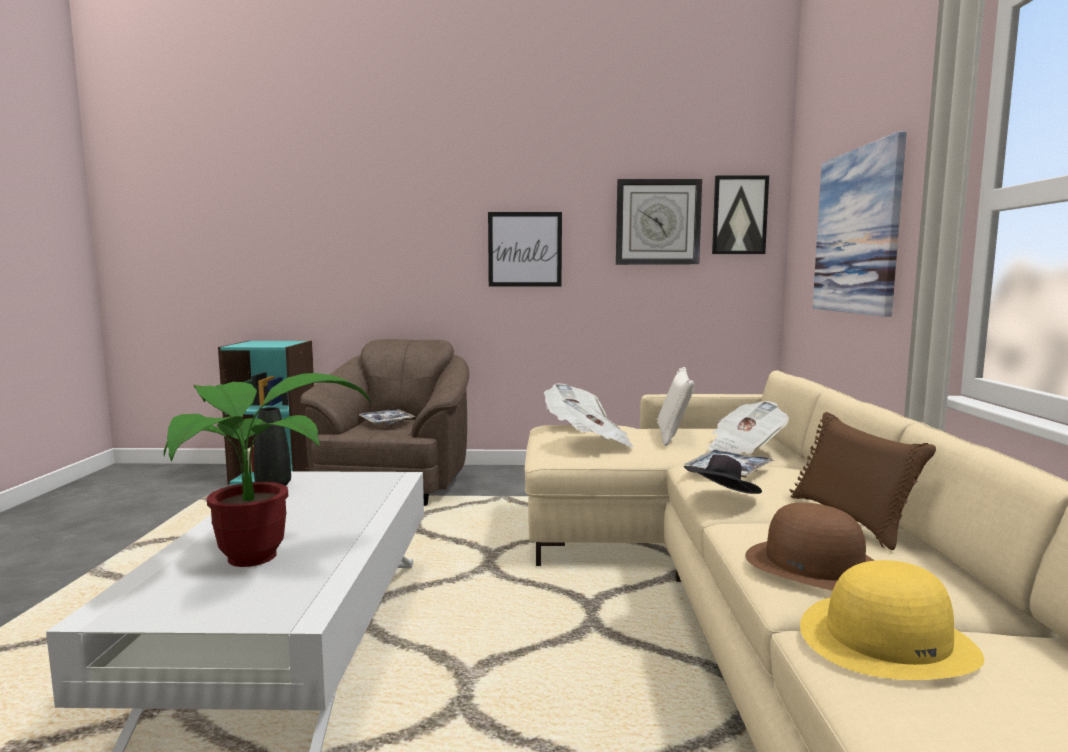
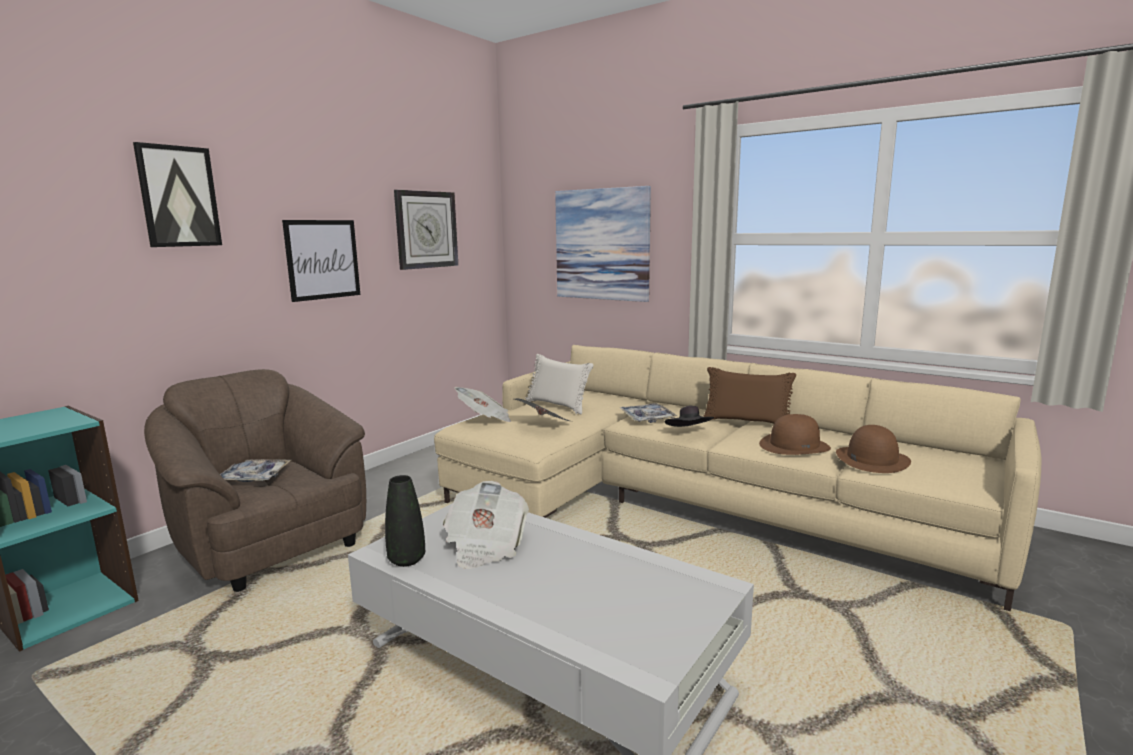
camera: 55 degrees left, 5 degrees up
(262, 554) = (589, 587): potted plant -> none
(739, 215) = (476, 223): picture -> picture (178, 196)
(744, 448) = (612, 402): newspaper -> newspaper (485, 546)
(887, 639) = (872, 459): yellow hat -> brown hat

